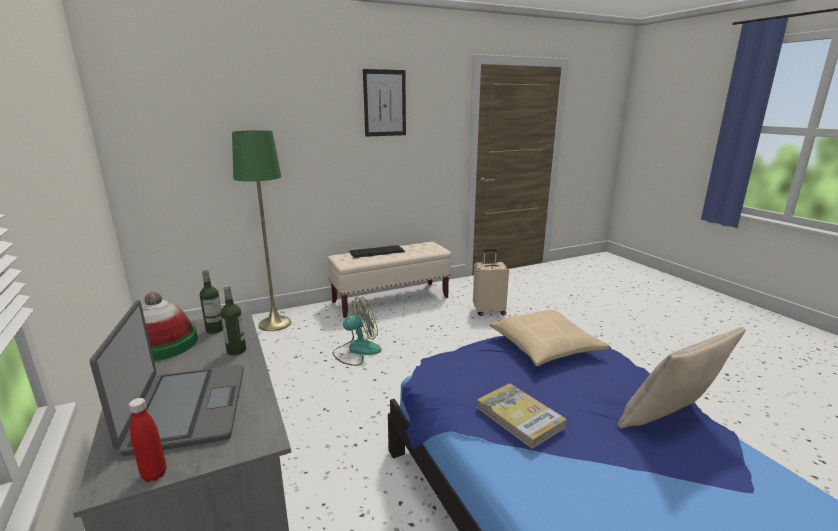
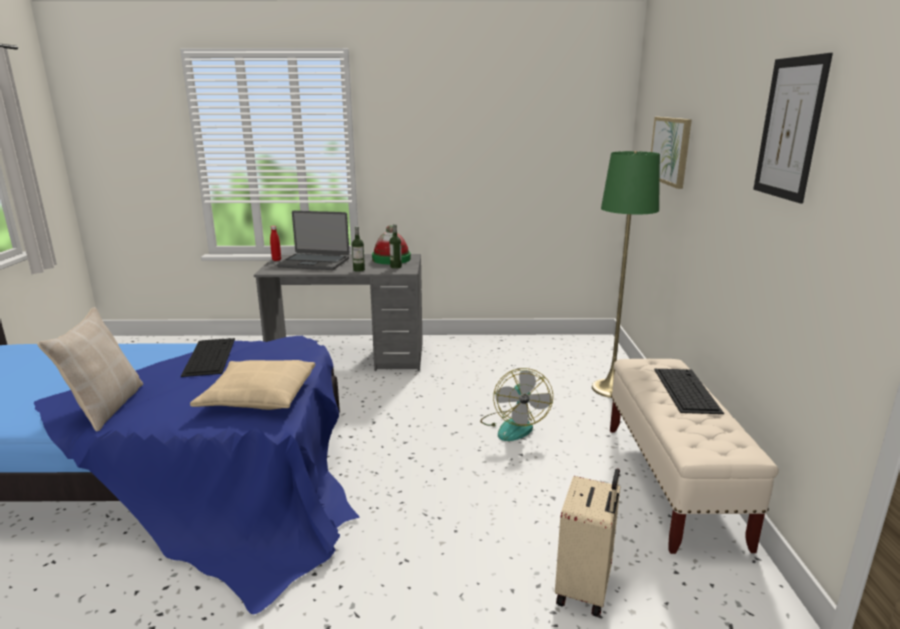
camera: 115 degrees right, 0 degrees up
(226, 130) = (670, 150): none -> picture
(519, 417) = (209, 356): book -> keyboard

